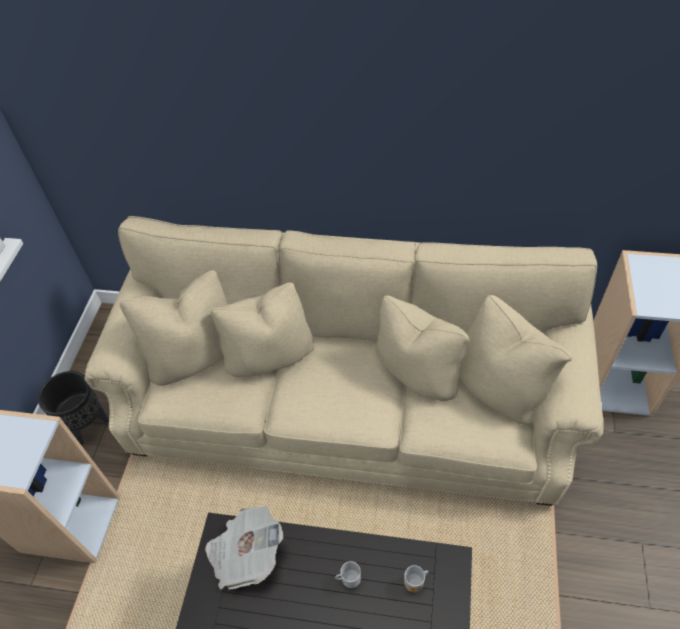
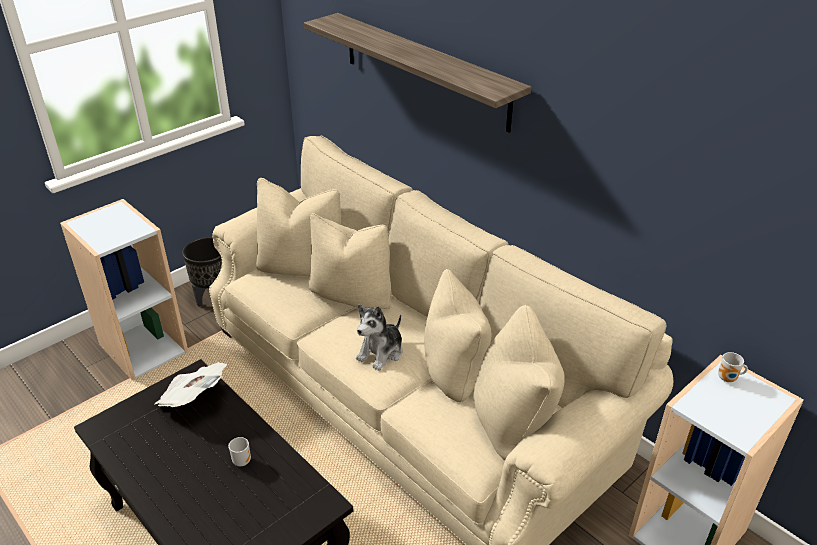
camera: 35 degrees right, 15 degrees down
(246, 109) = (424, 70): none -> shelf
(350, 395) = (381, 352): none -> plush toy
(415, 584) = (282, 497): mug -> mug (728, 379)

